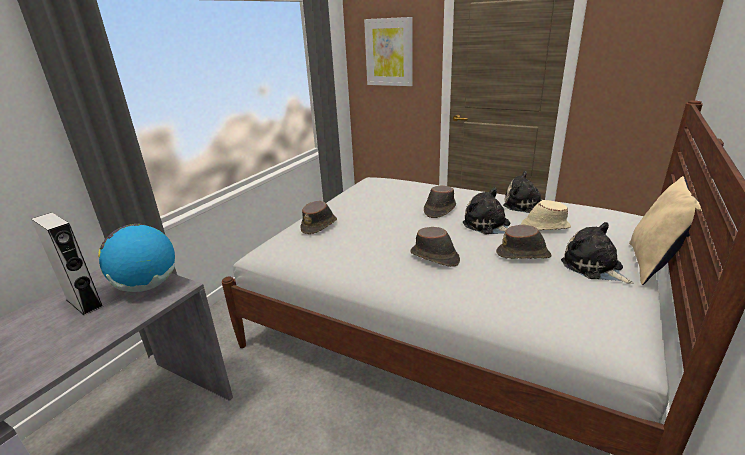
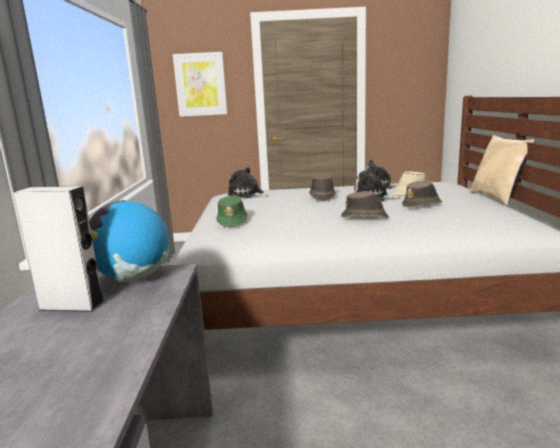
camera: 30 degrees left, 10 degrees down
(319, 226) = (233, 221): brown hat -> green hat
(594, 267) = (471, 203): plush toy -> plush toy (247, 195)

